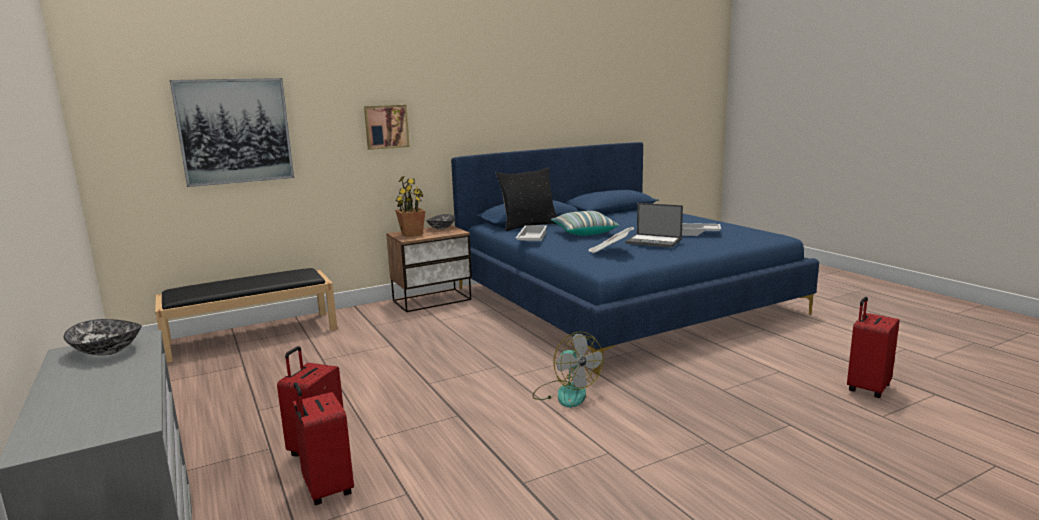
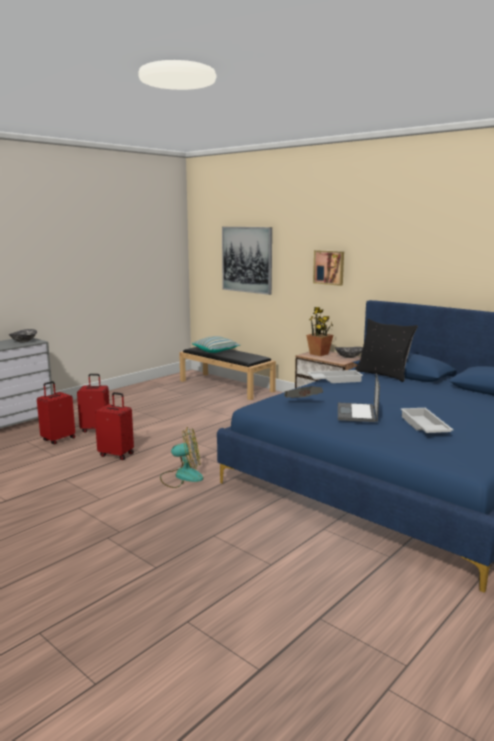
camera: 70 degrees right, 0 degrees up
(566, 393) = (182, 476): fan -> fan turned 135 degrees counterclockwise
(583, 232) = (374, 391): pillow -> pillow (216, 351)
(867, 388) = (253, 618): red suitcase -> red suitcase (117, 454)

